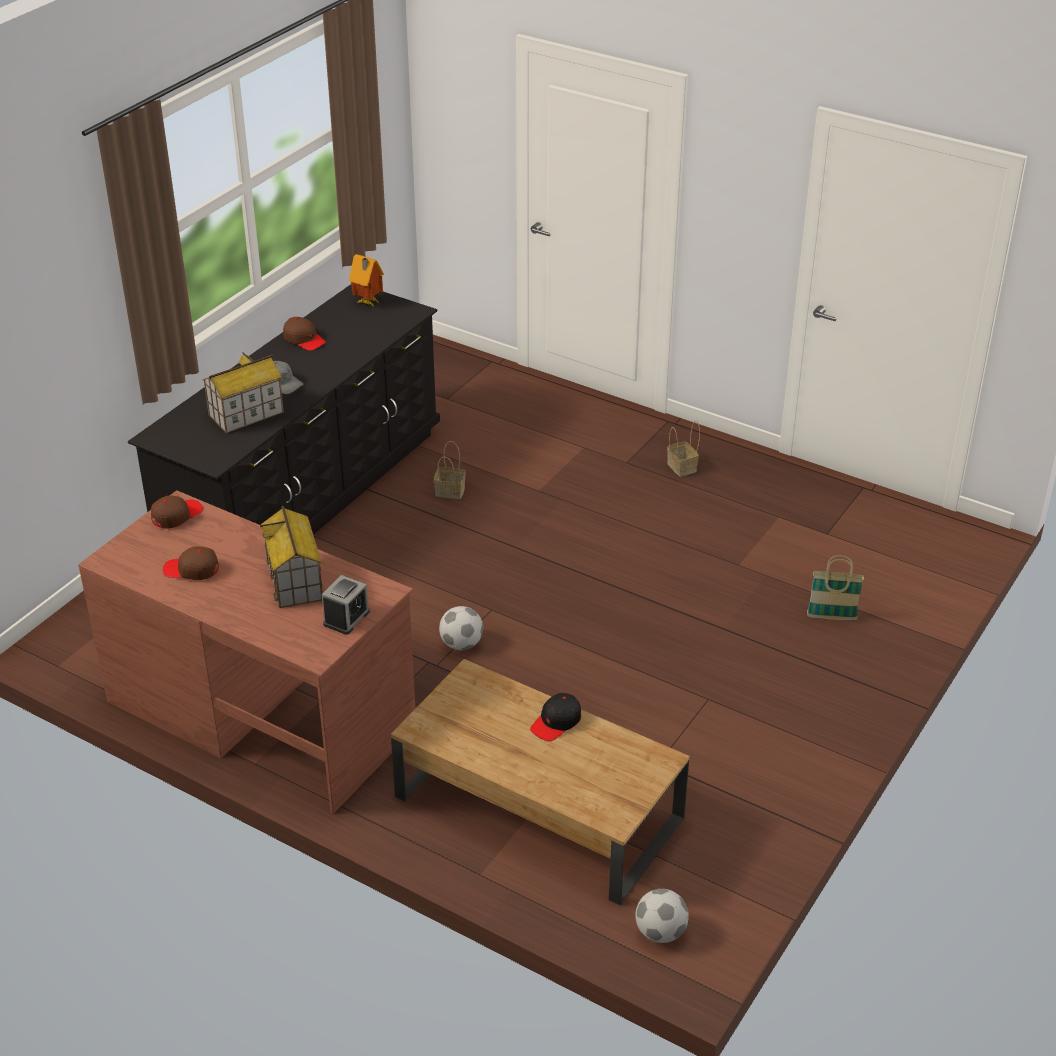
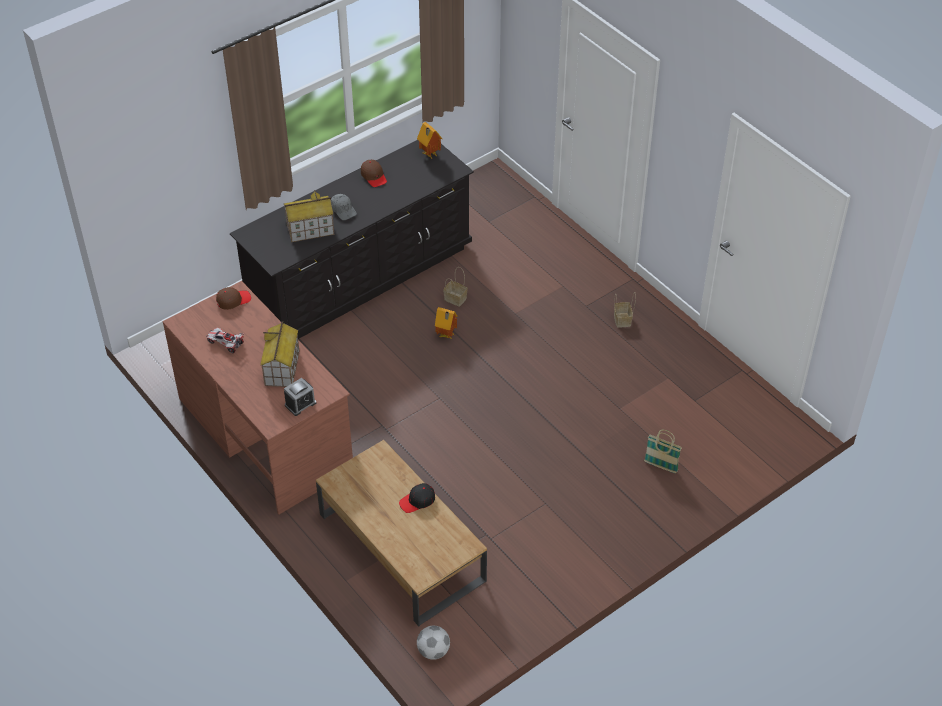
camera: 20 degrees right, 10 degrees up
(191, 570) = (225, 343): brown cap -> toy car
(460, 536) = (446, 336): none -> toy house
(461, 644) = (408, 418): football -> none

